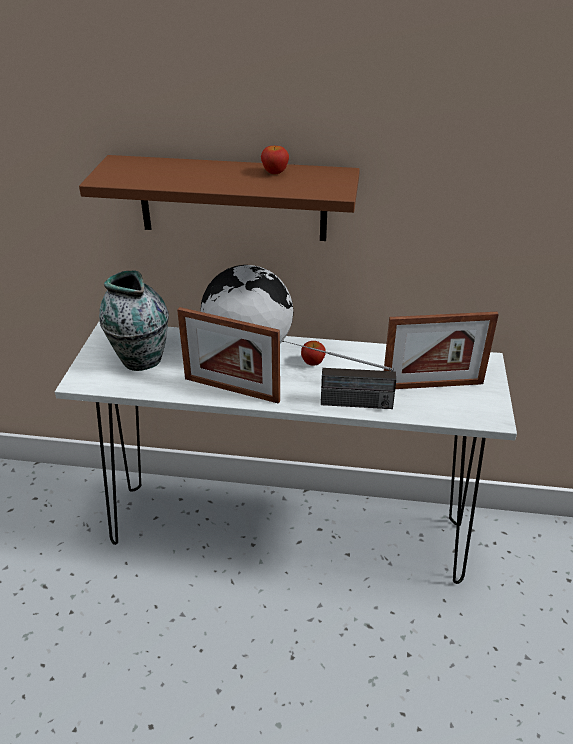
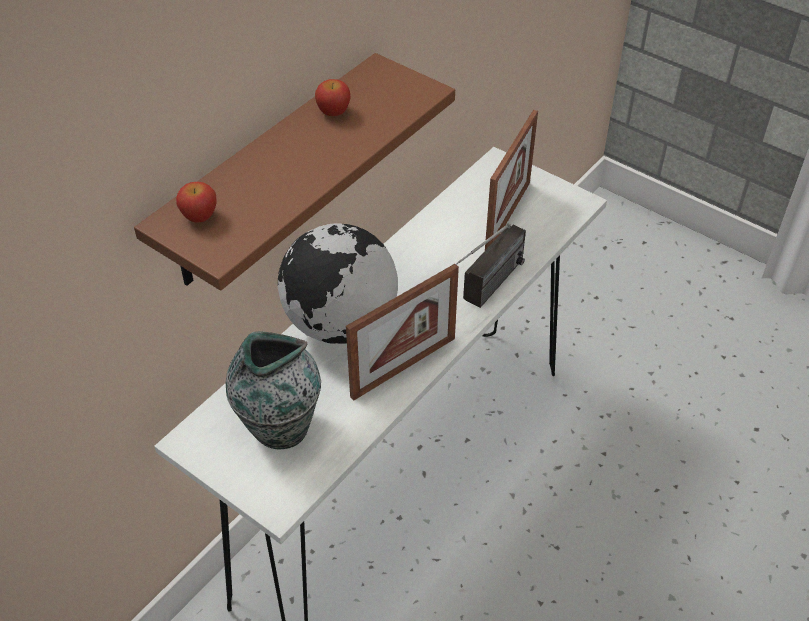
camera: 60 degrees left, 10 degrees up
(313, 362) = (406, 282): apple -> apple (199, 216)

